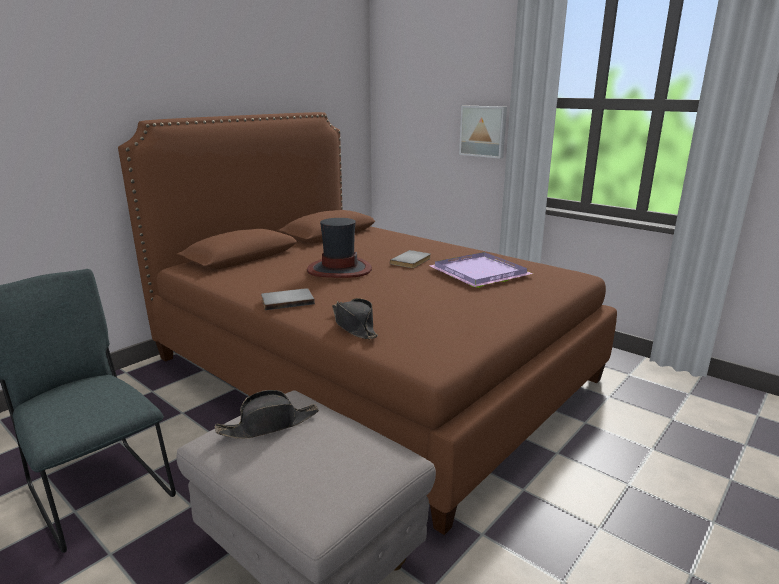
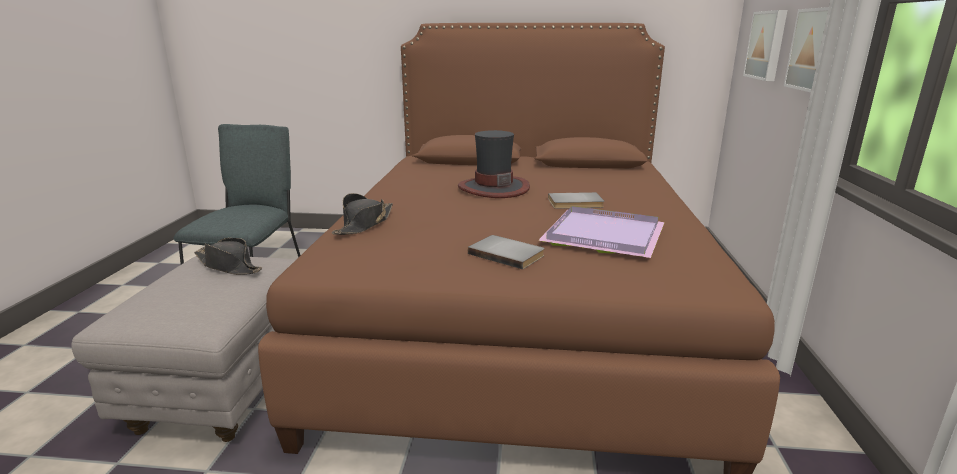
camera: 55 degrees right, 0 degrees up
(287, 301) = (391, 194): grey book -> grey book (507, 254)
(420, 127) = (767, 45): none -> picture

